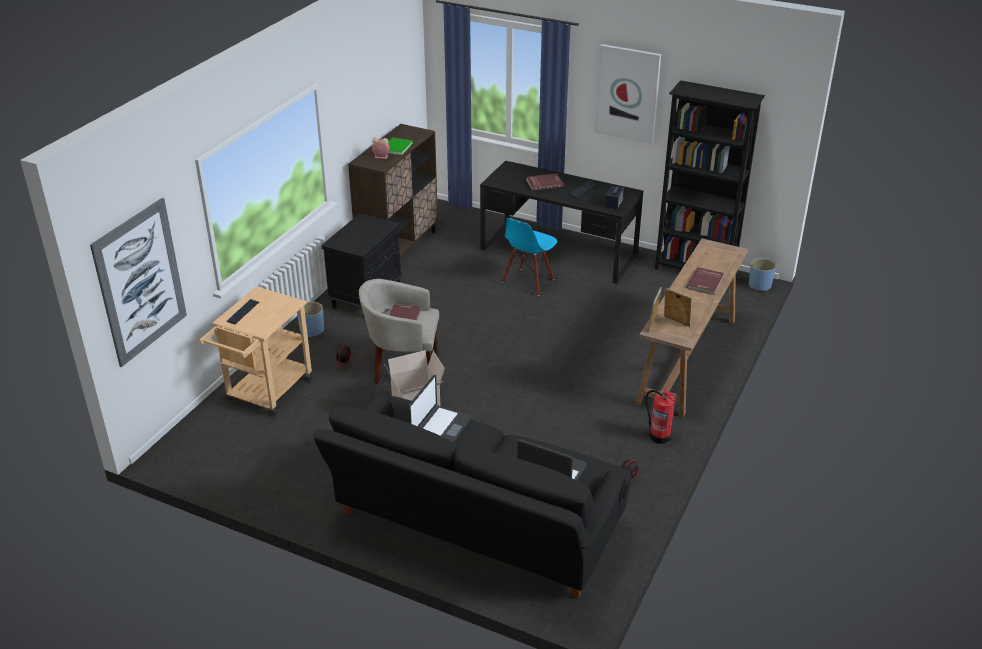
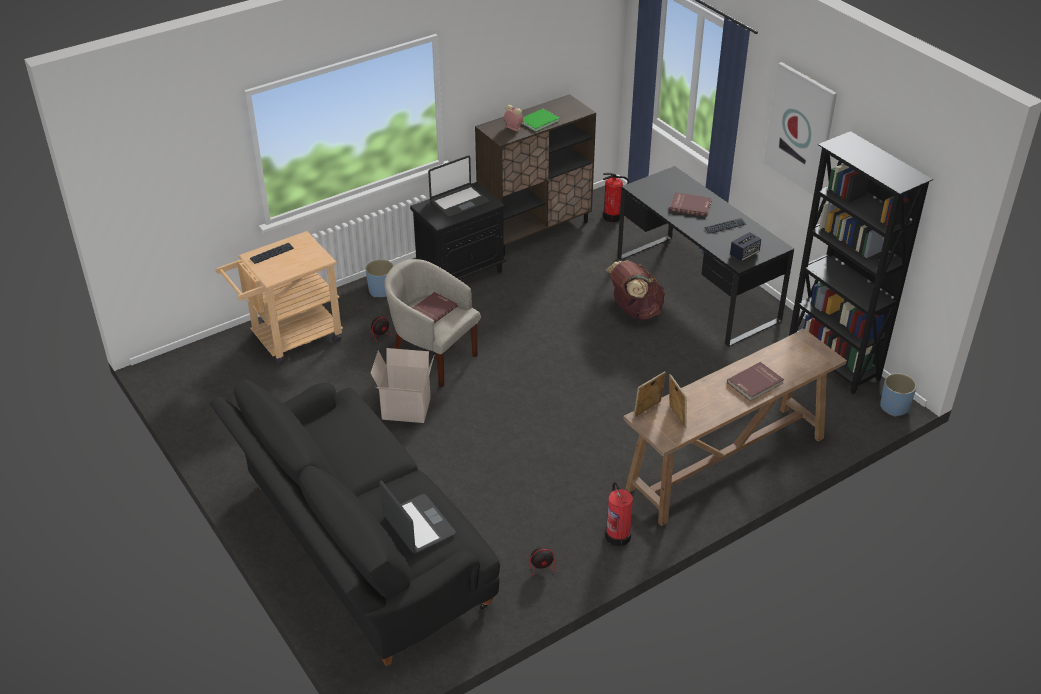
camera: 30 degrees right, 5 degrees up
(140, 282) = (156, 198): picture -> none
(440, 428) = (358, 438): laptop -> laptop (459, 202)
(450, 222) = (612, 217): none -> fire extinguisher
(528, 281) = (634, 311): blue chair -> brown backpack

